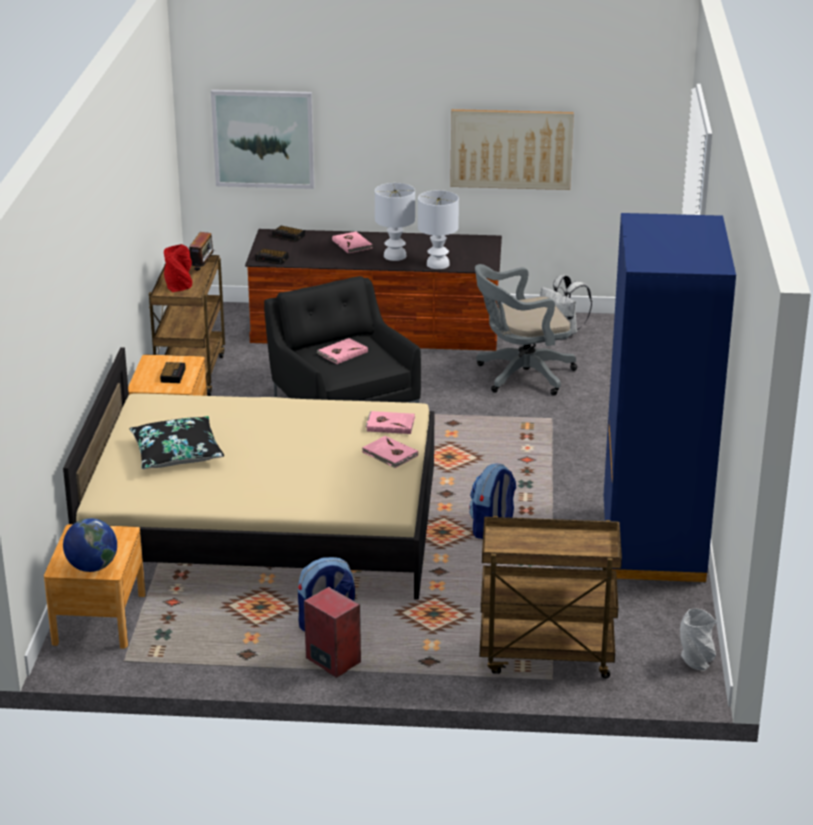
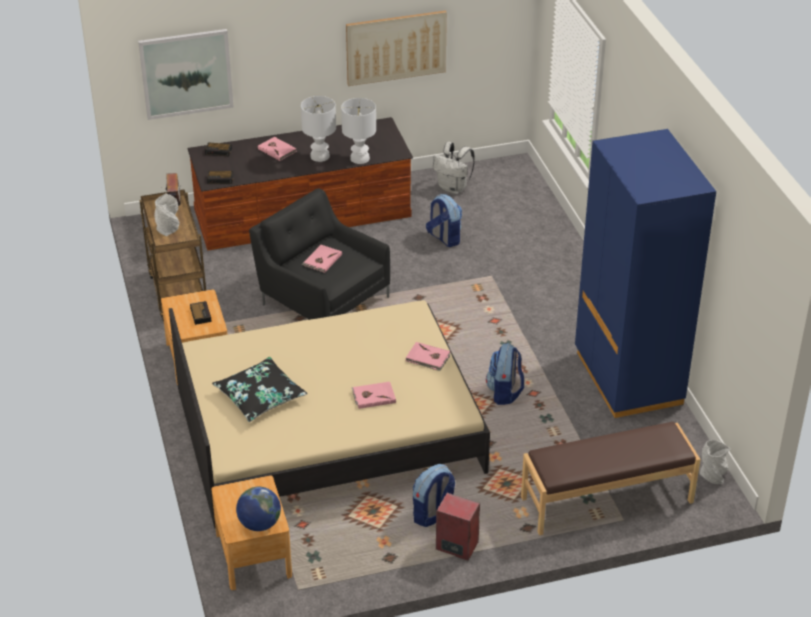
camera: 20 degrees left, 10 degrees up
(179, 287) = (168, 229): red vase -> grey vase
(390, 424) = (411, 328): pink book -> pink book (373, 396)
(520, 375) = (444, 238): grey office chair -> backpack
(545, 656) = (607, 500): brown cart -> brown bench

